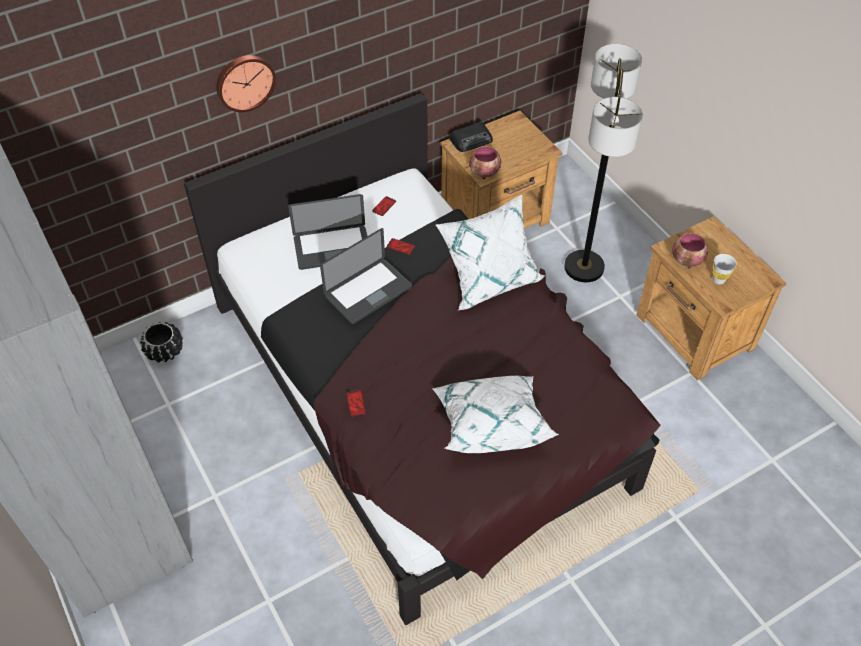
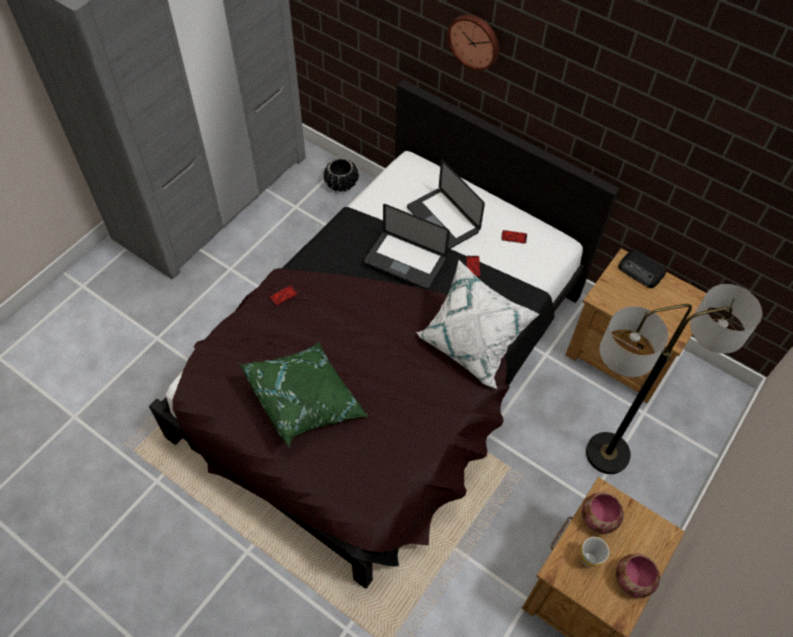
camera: 65 degrees right, 5 degrees up
(484, 173) = (603, 296): bowl -> bowl (631, 581)
(490, 423) = (306, 401): white pillow -> green pillow

